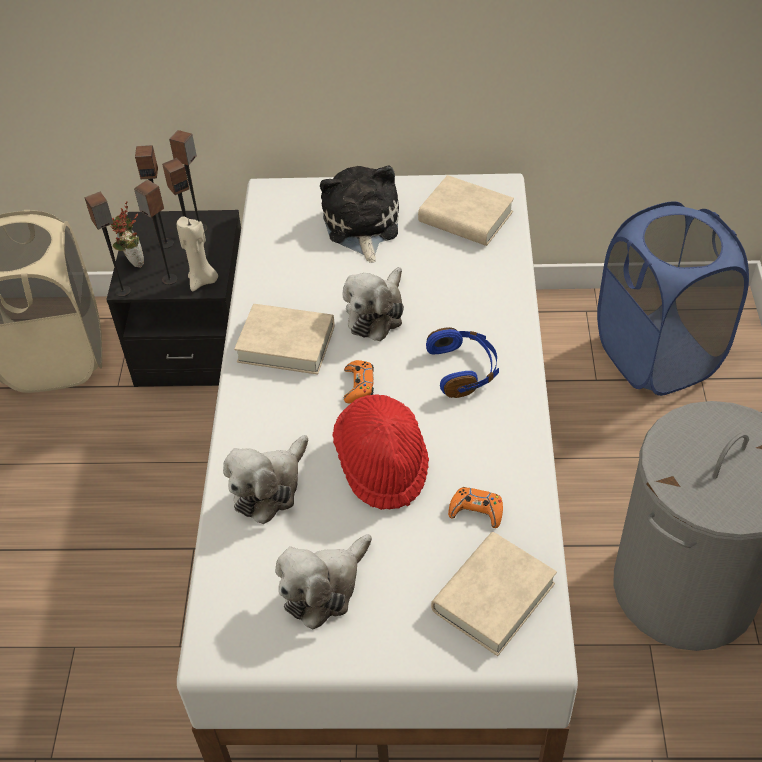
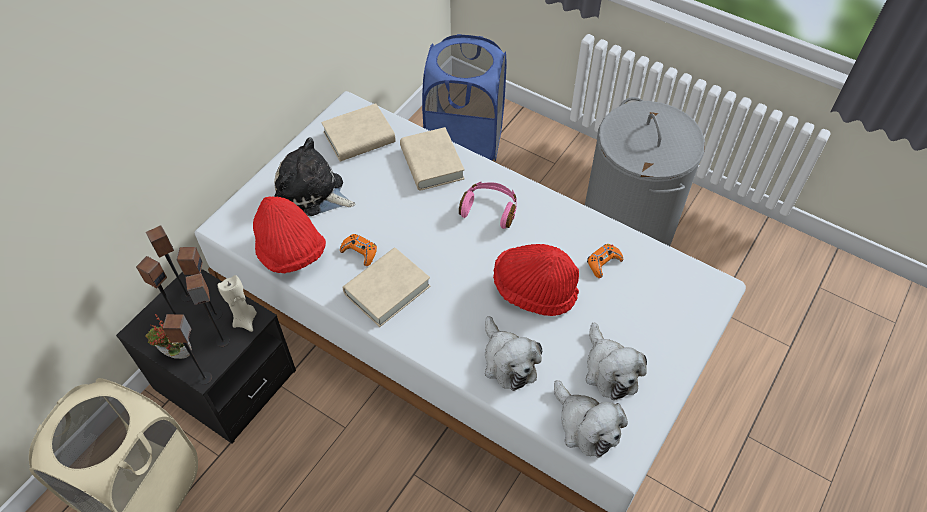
camera: 60 degrees left, 5 degrees up
(275, 252) = (291, 252): none -> red hat
(359, 385) = (458, 269): orange game controller -> orange game controller (360, 252)
(377, 313) = (403, 227): plush toy -> plush toy (585, 426)
(464, 370) = (489, 209): blue headphones -> pink headphones
(493, 597) = (669, 288): beige book -> beige book (432, 163)

